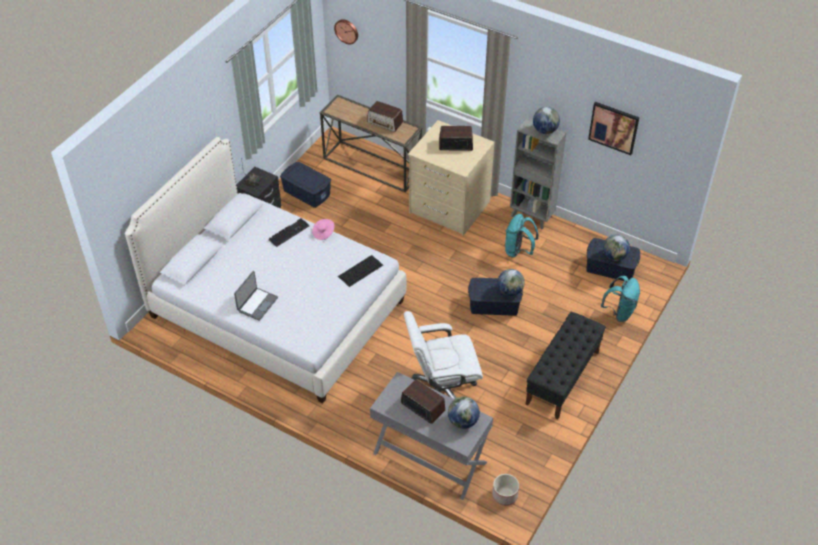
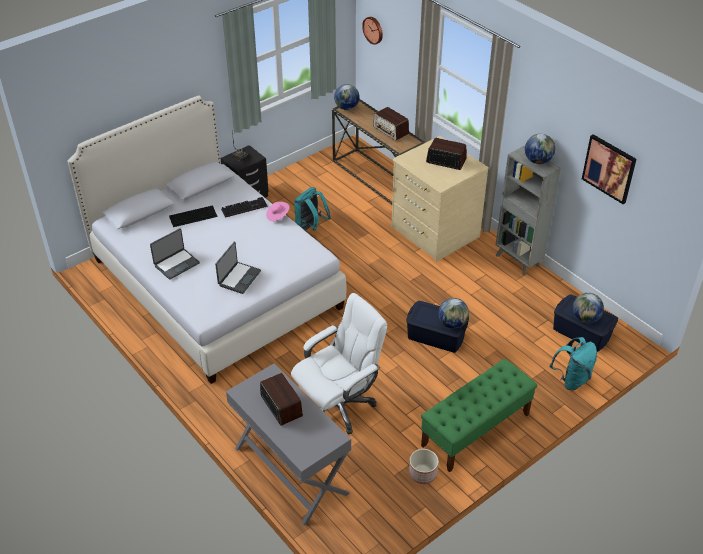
camera: 20 degrees right, 5 degrees down
(307, 192) = (301, 186): blue storage box -> none
(321, 302) = (239, 278): none -> laptop
(360, 270) = (295, 258): keyboard -> keyboard (193, 216)
(442, 390) = (338, 405): white office chair -> white office chair turned 135 degrees clockwise
(463, 421) = (315, 433): globe -> globe (346, 108)
(504, 495) = (351, 535): planter -> planter (422, 473)
(518, 251) = (487, 290): turquoise backpack -> turquoise backpack (310, 227)
(562, 378) = (475, 430): black bench -> green bench

